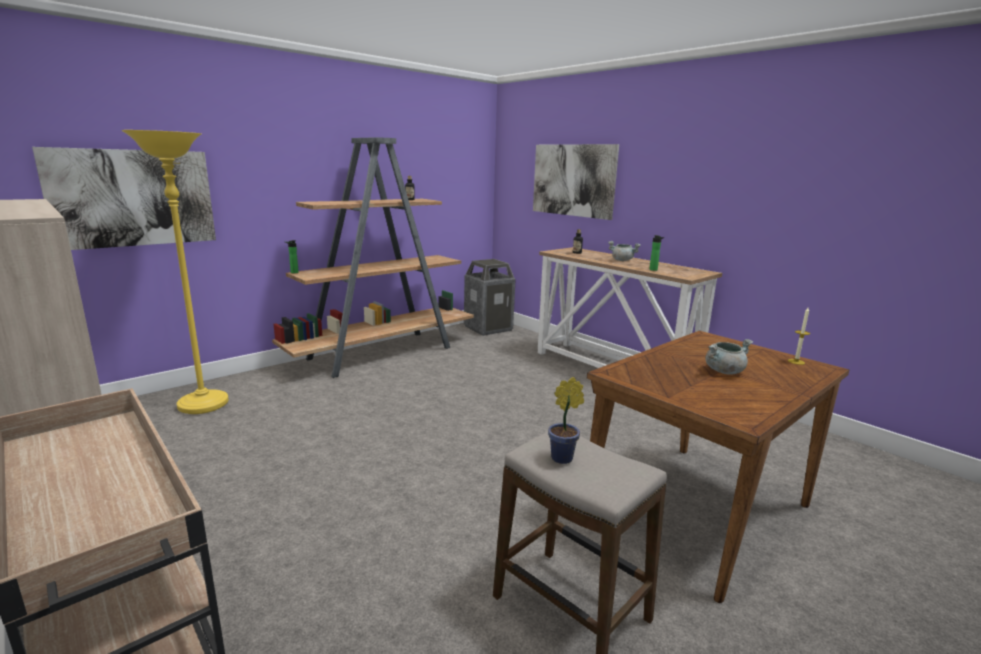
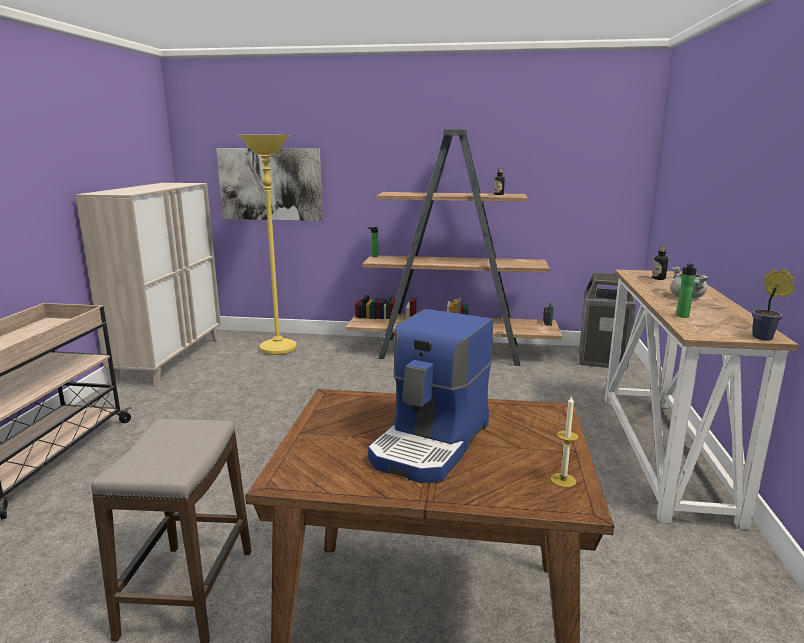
camera: 50 degrees right, 0 degrees up
(564, 458) = (167, 439): potted plant -> potted plant (765, 338)
(573, 180) = (701, 177): picture -> none
(724, 371) = (432, 443): grey cooking pot -> coffee machine

